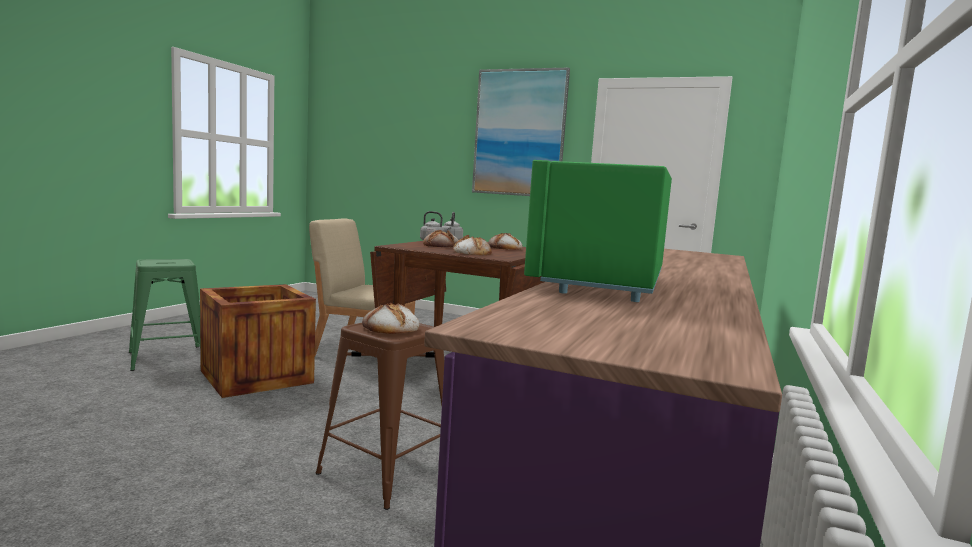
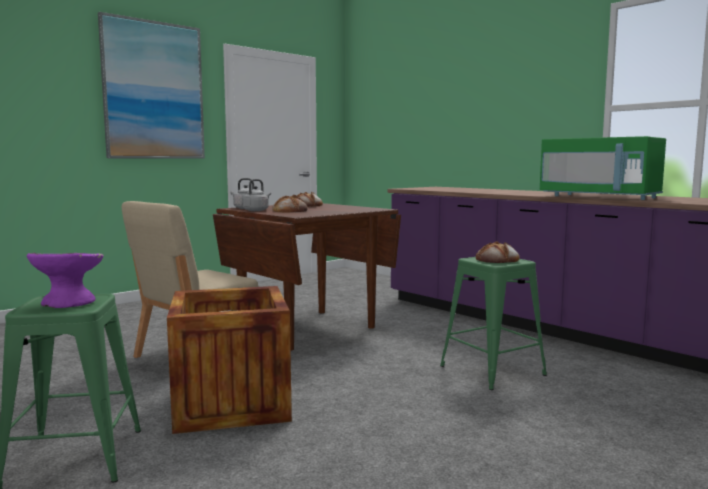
camera: 65 degrees left, 0 degrees up
(166, 262) = (68, 302): none -> purple bowl
(386, 471) = (492, 370): brown stool -> green stool
(471, 252) = (345, 210): bread -> none

